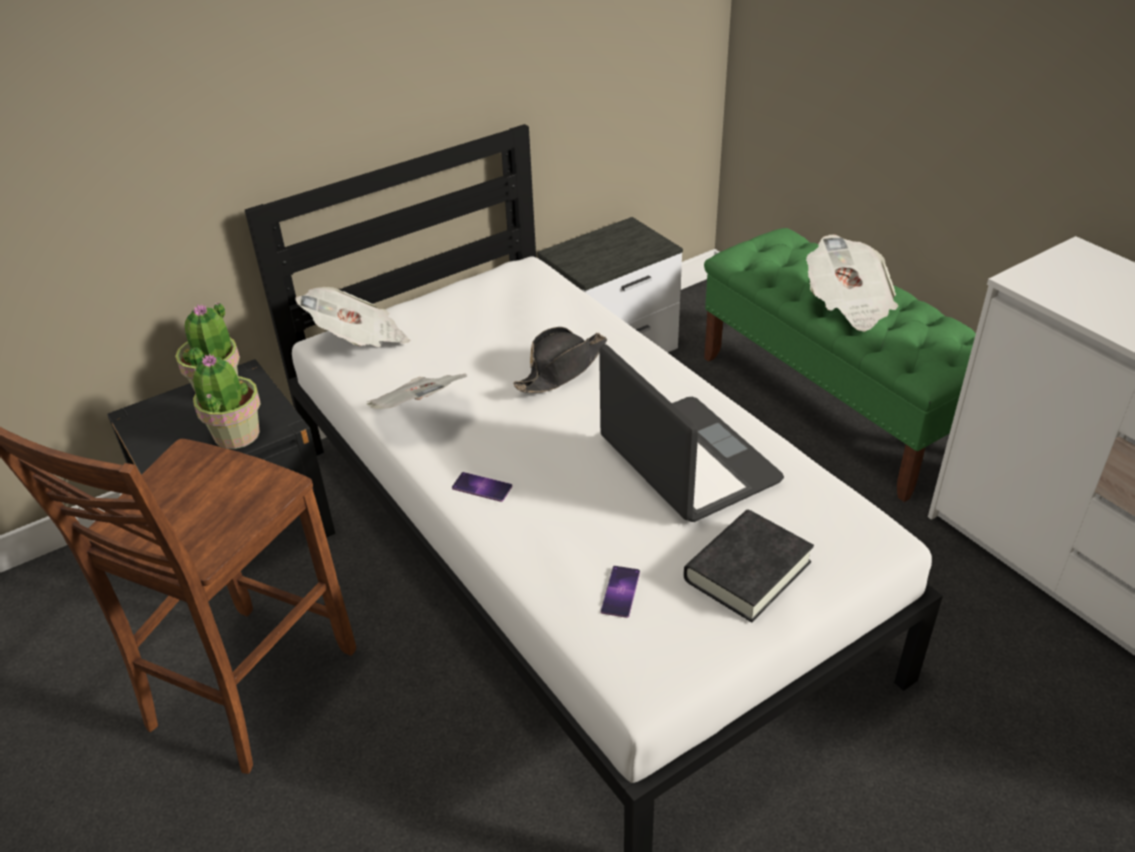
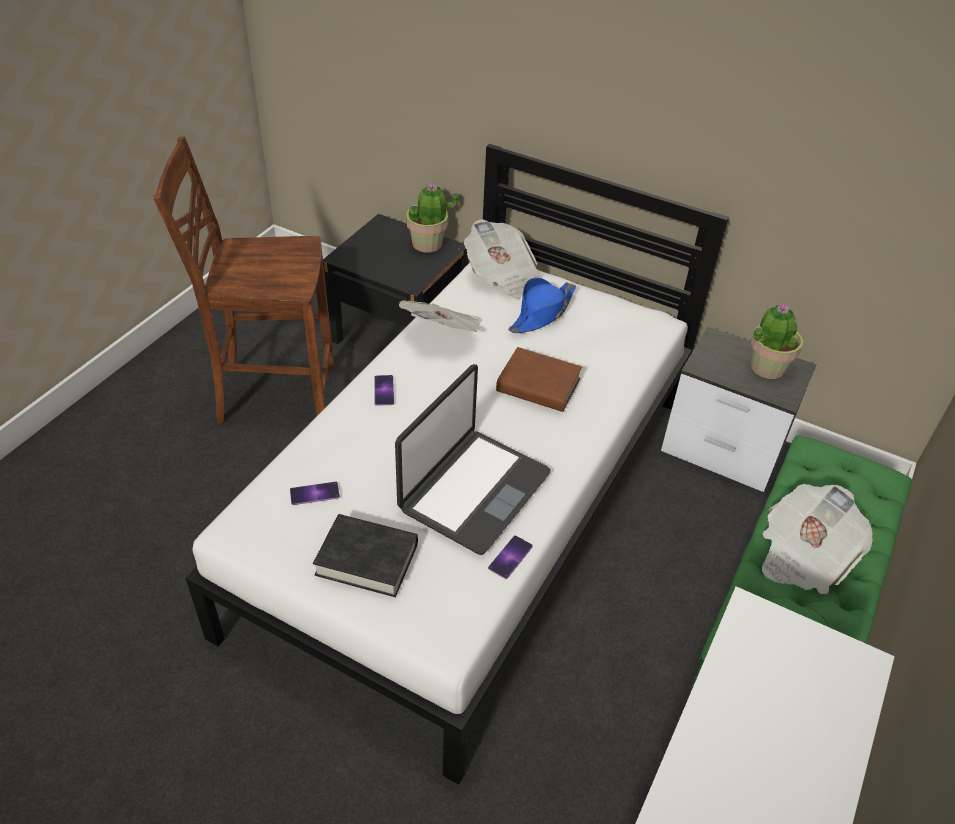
camera: 60 degrees right, 5 degrees up
(236, 435) = (389, 270): potted plant -> potted plant (766, 367)
(448, 333) = (542, 313): none -> blue hat
(562, 369) = (538, 385): black hat -> brown book
(791, 463) = (510, 557): none -> phone

